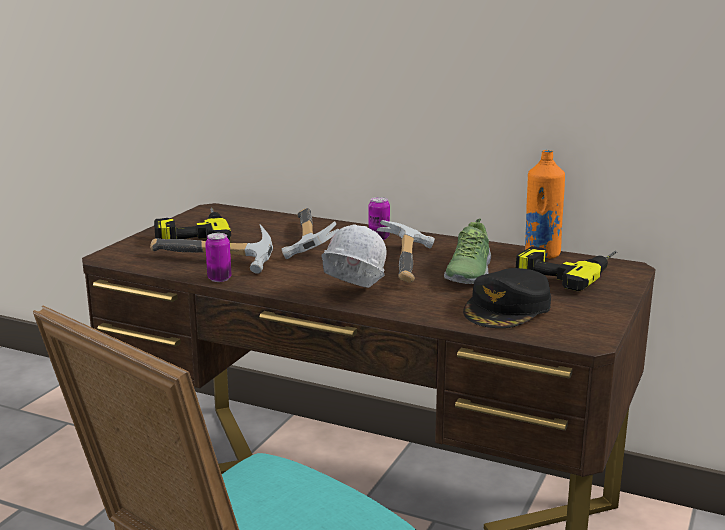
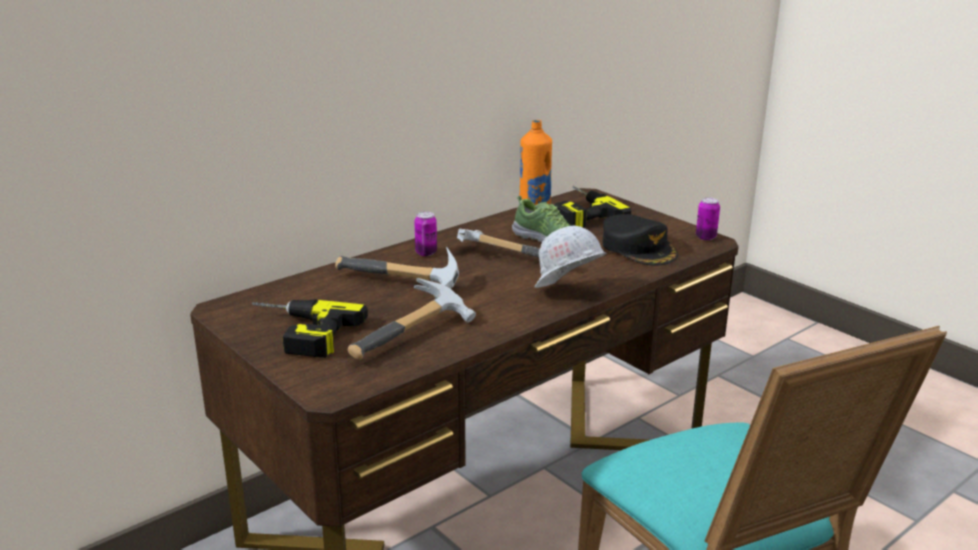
camera: 65 degrees left, 5 degrees up
(219, 279) = (467, 342): can -> can (705, 237)

